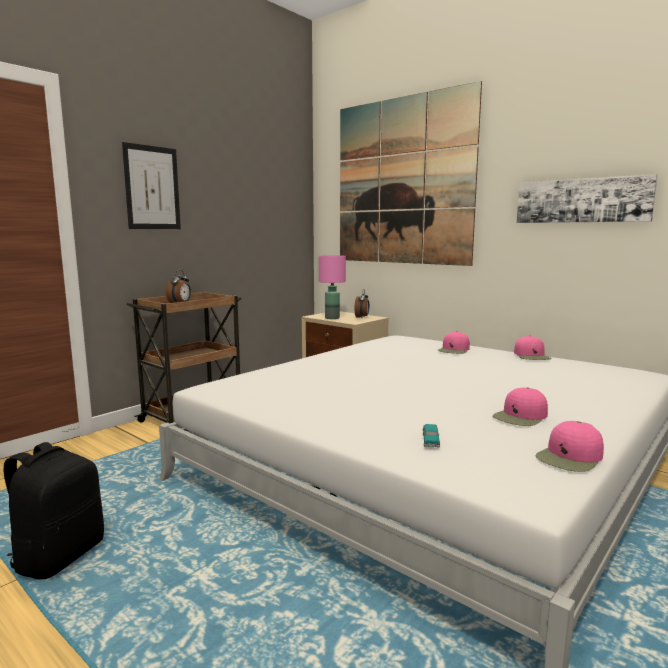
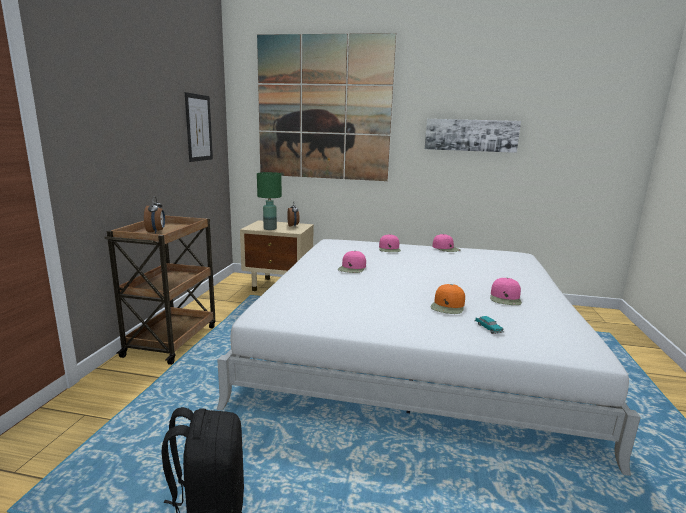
camera: 30 degrees left, 5 degrees up
(152, 188) = (110, 107): picture -> picture (199, 128)
(332, 318) = (269, 228): pink table lamp -> green table lamp
(418, 411) = (448, 306): none -> orange cap
(570, 457) = (569, 322): pink cap -> pink cap (352, 268)

